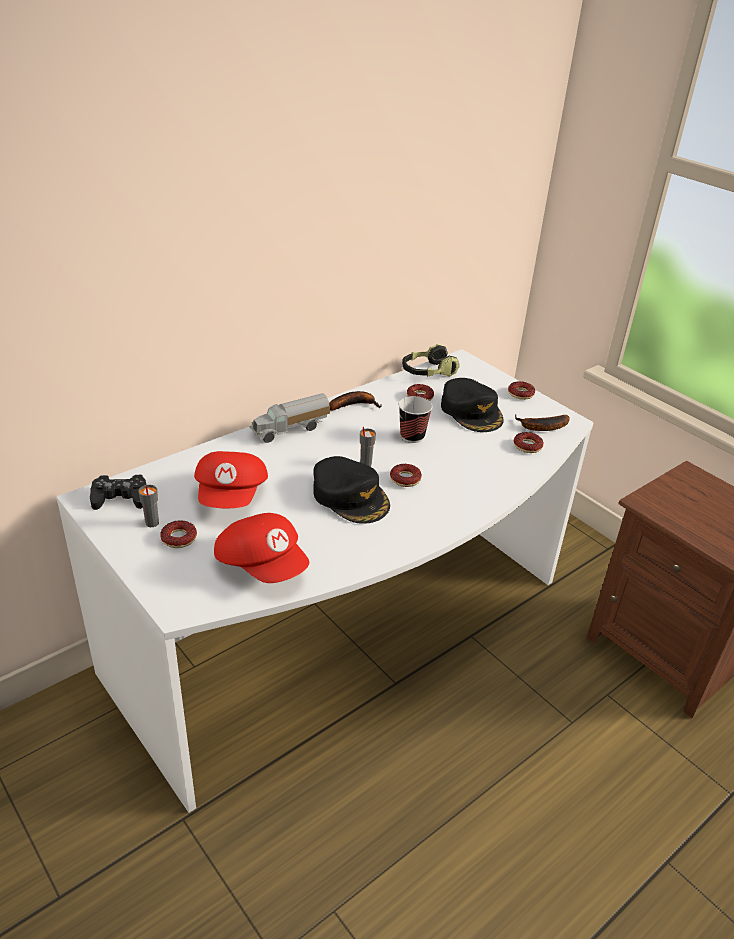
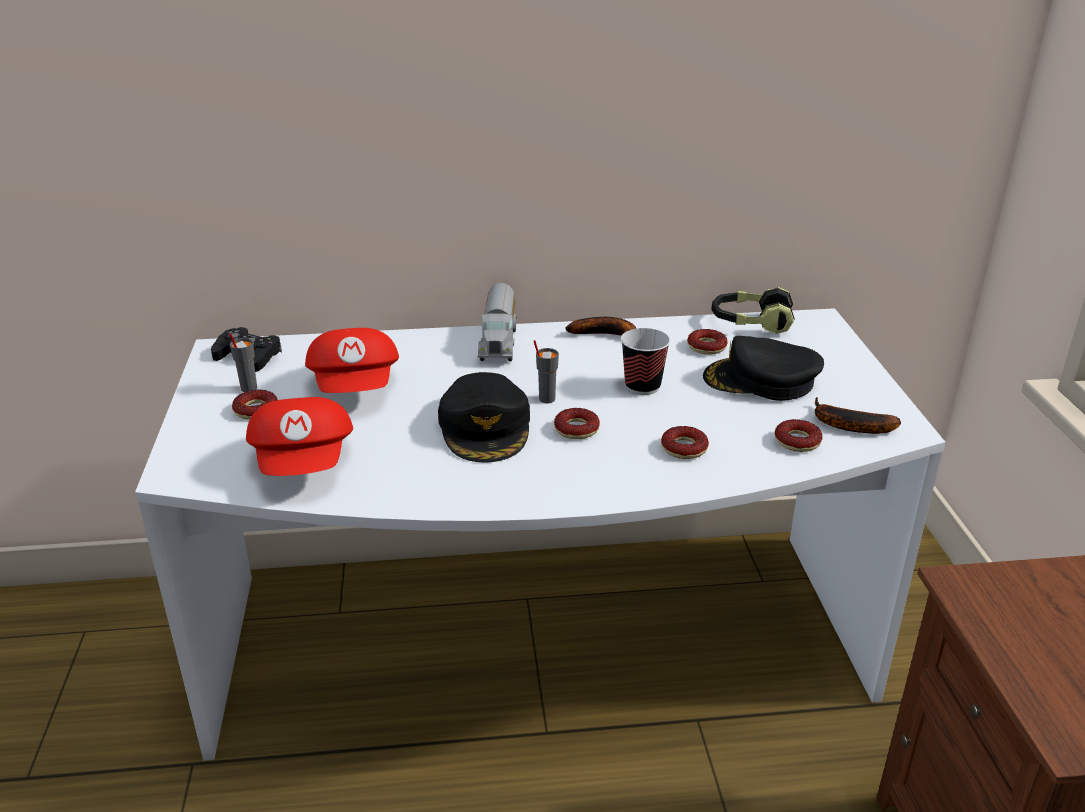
camera: 35 degrees right, 5 degrees down
(232, 496) = (356, 387): red cap -> red cap turned 45 degrees counterclockwise
(290, 430) = (500, 342): toy truck -> toy truck turned 90 degrees counterclockwise
(471, 411) = (761, 380): black cap -> black cap turned 90 degrees clockwise
(521, 394) = (862, 378): donut -> donut (684, 448)

